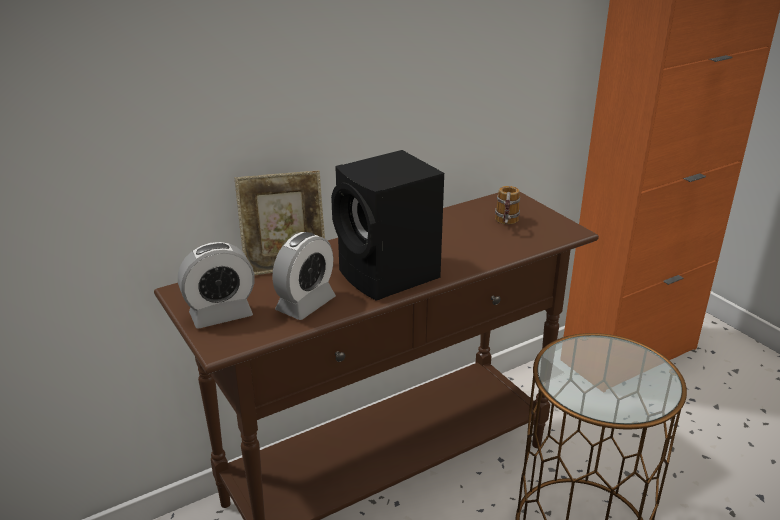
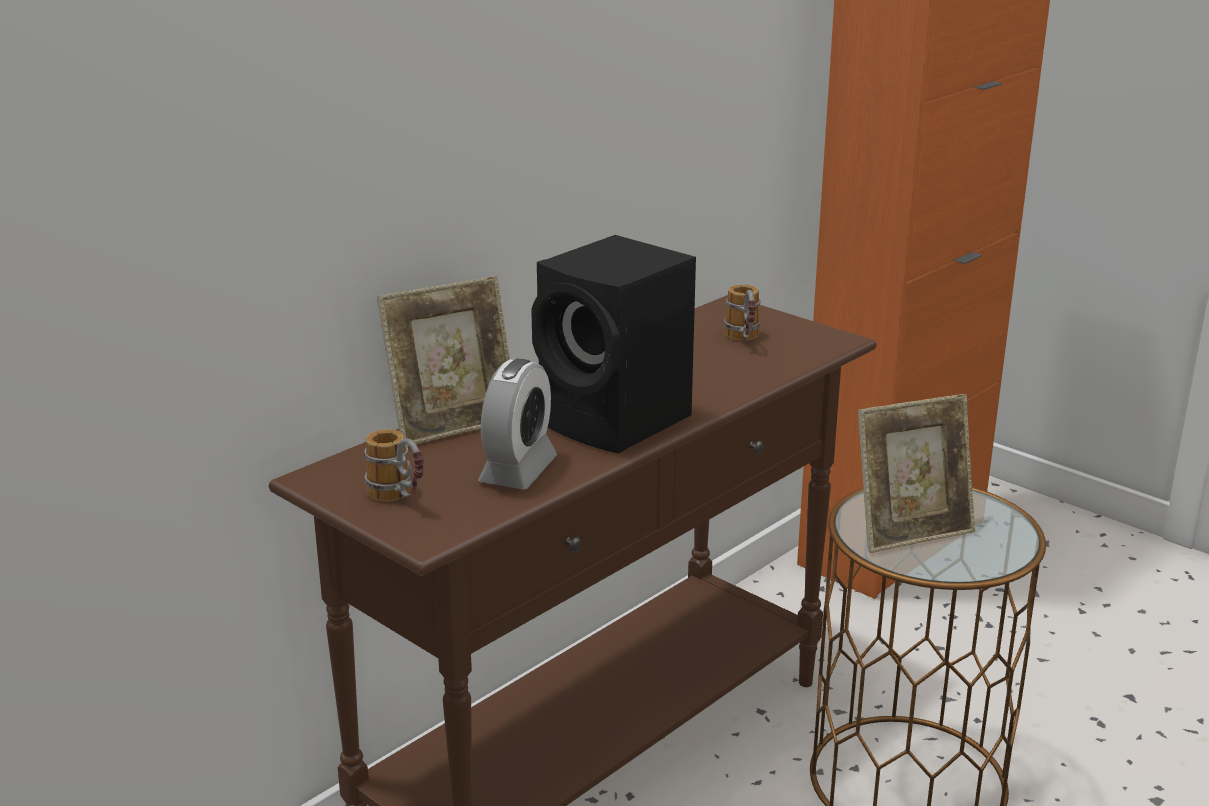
camera: 15 degrees left, 5 degrees down
(221, 315) = (400, 499): alarm clock -> mug
(589, 376) = (911, 532): none -> picture frame

